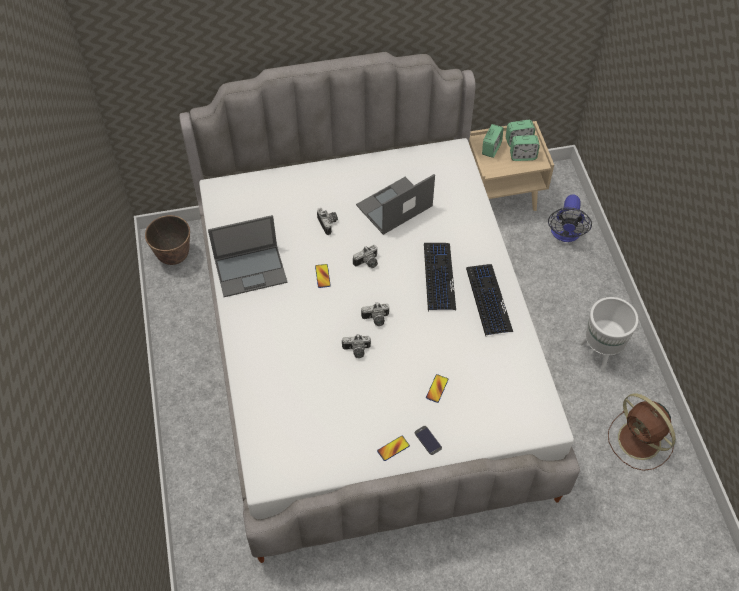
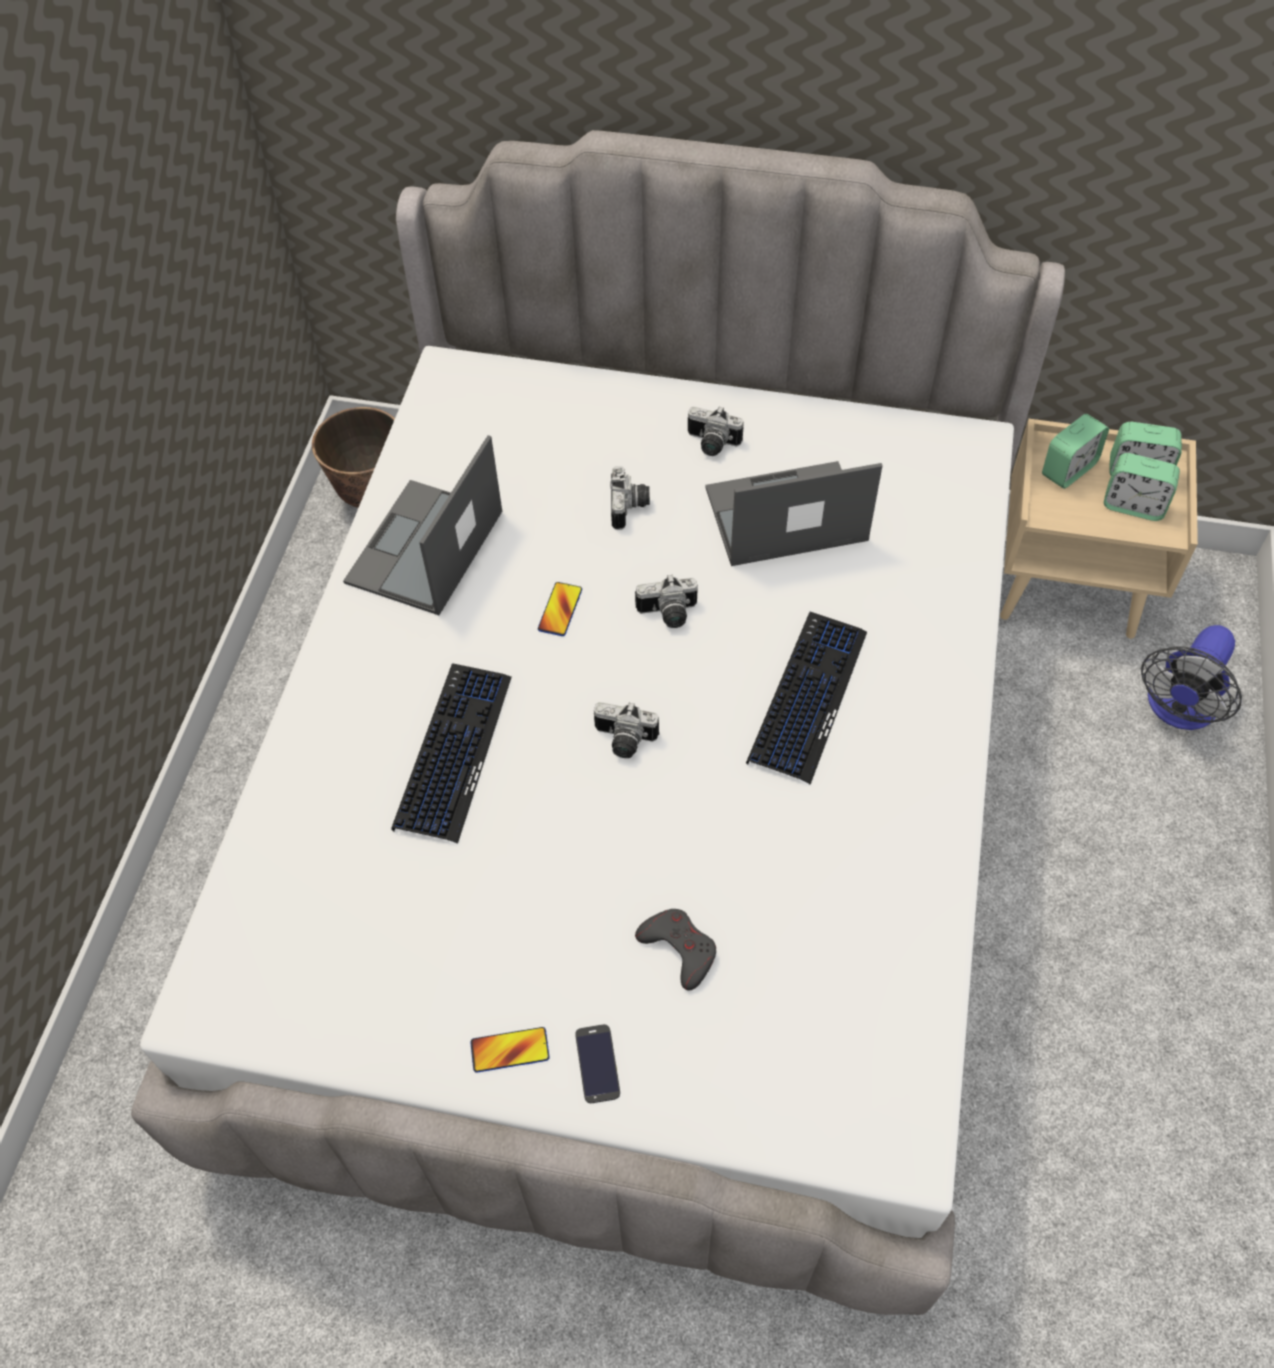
camera: 25 degrees right, 0 degrees up
(251, 270) = (424, 549): laptop -> laptop turned 105 degrees clockwise
(356, 351) = (546, 795): camera -> camera (711, 444)
(437, 388) = (679, 949): phone -> grey game controller
(488, 300) = (896, 788): keyboard -> keyboard (453, 752)
(600, 352) = (1149, 999): white planter -> none
(640, 441) = (1162, 1251): brown fan -> none

